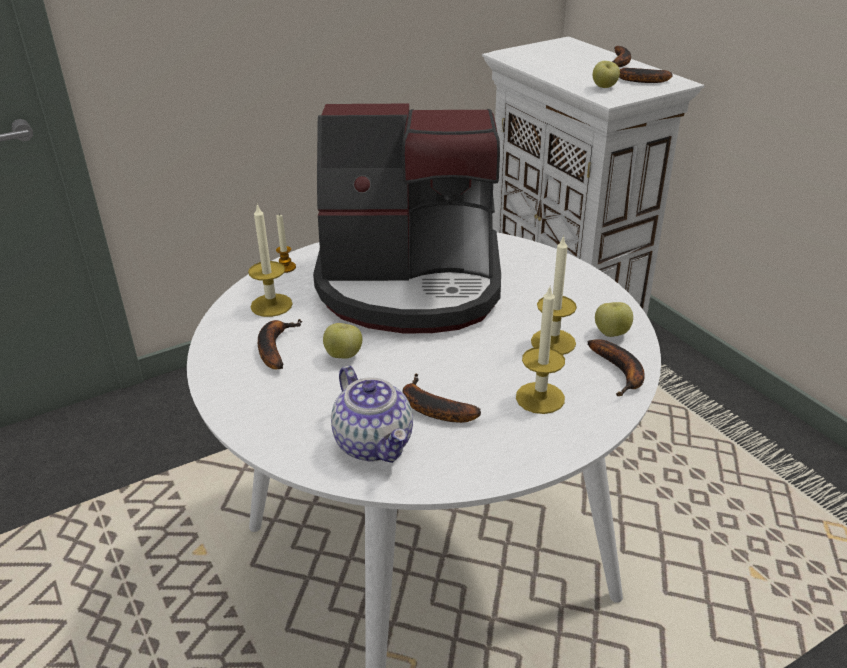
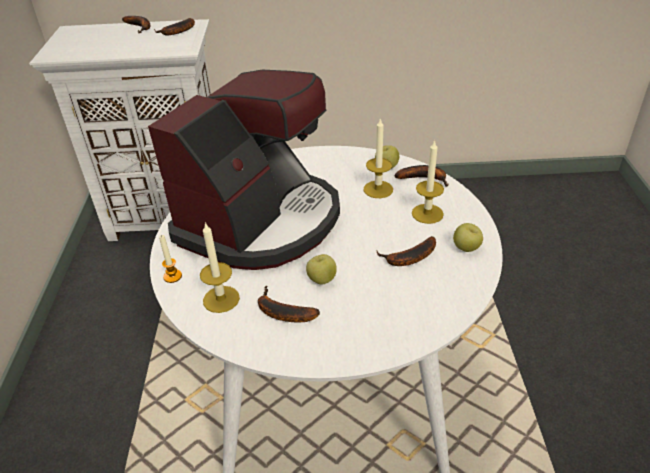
camera: 60 degrees left, 5 degrees up
(375, 443) = (428, 294): teapot -> none
(604, 87) = (170, 44): apple -> apple (466, 248)

